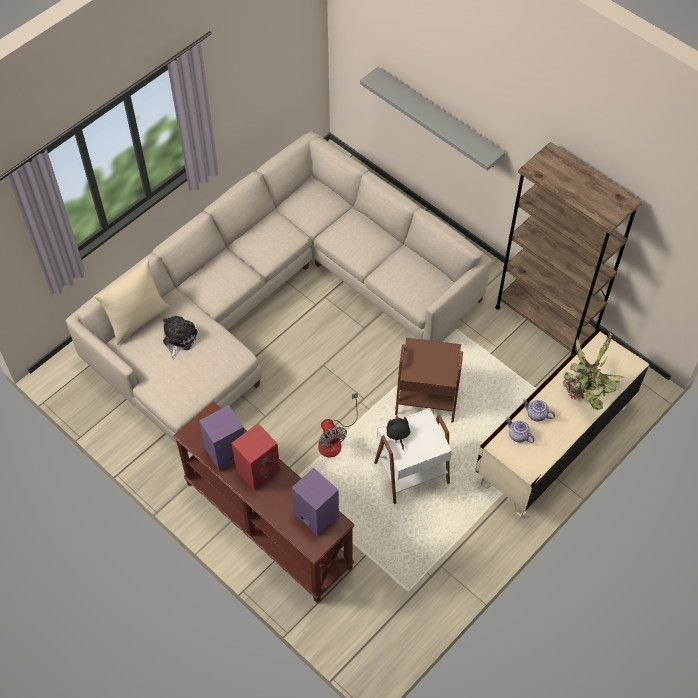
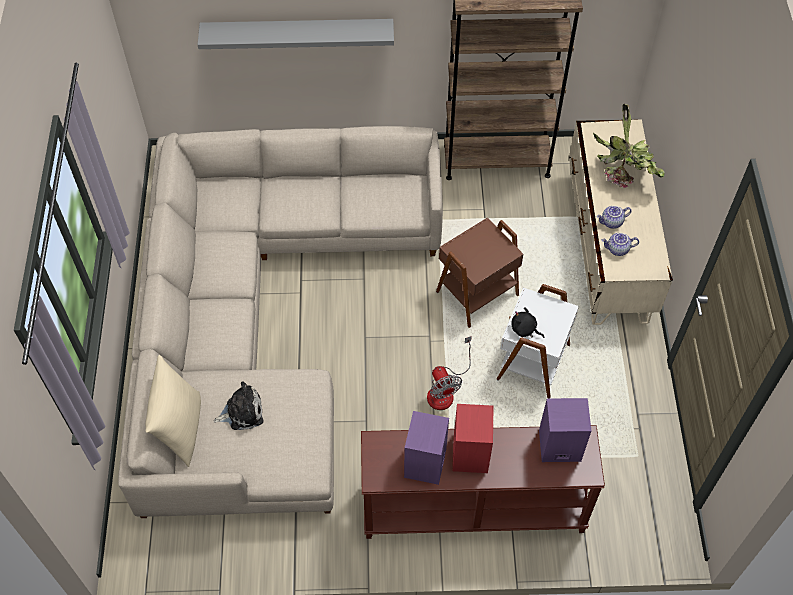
camera: 45 degrees left, 0 degrees up
(179, 339) = (242, 412): plush toy -> plush toy turned 105 degrees clockwise
(334, 440) = (445, 390): fan -> fan turned 45 degrees clockwise

